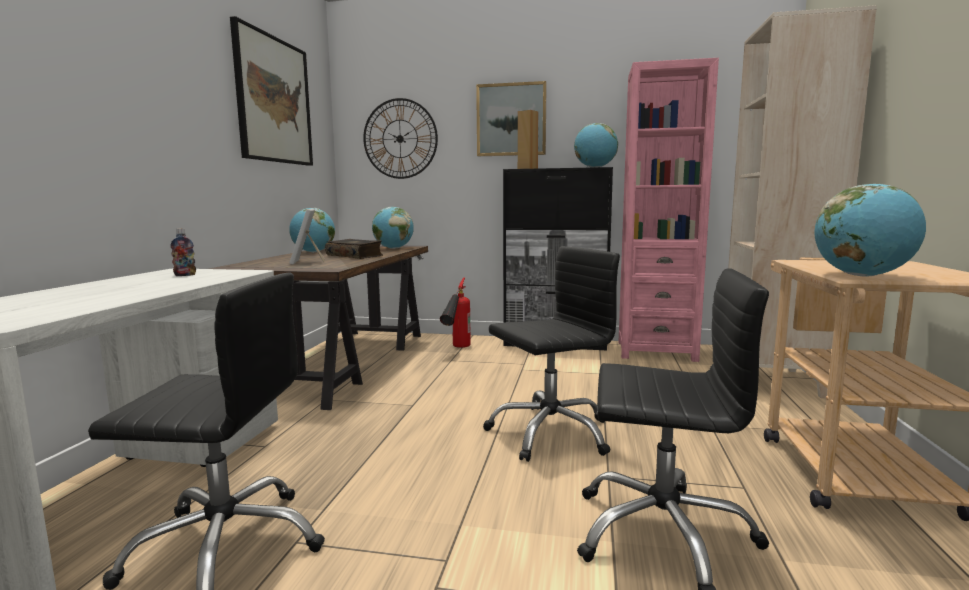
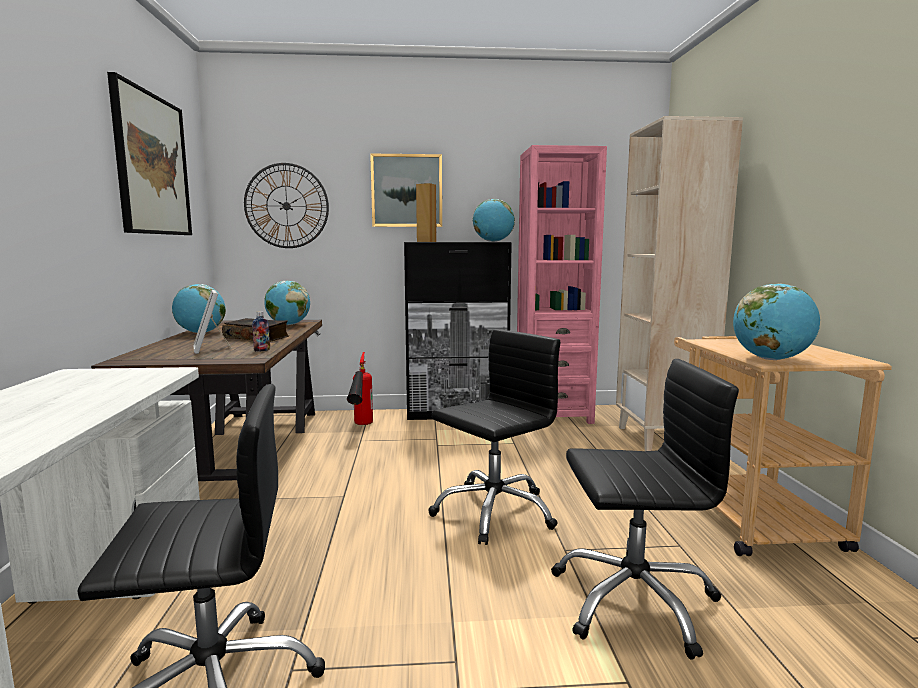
camera: 15 degrees left, 0 degrees up
(185, 275) = (96, 380): bottle -> bottle (262, 350)

